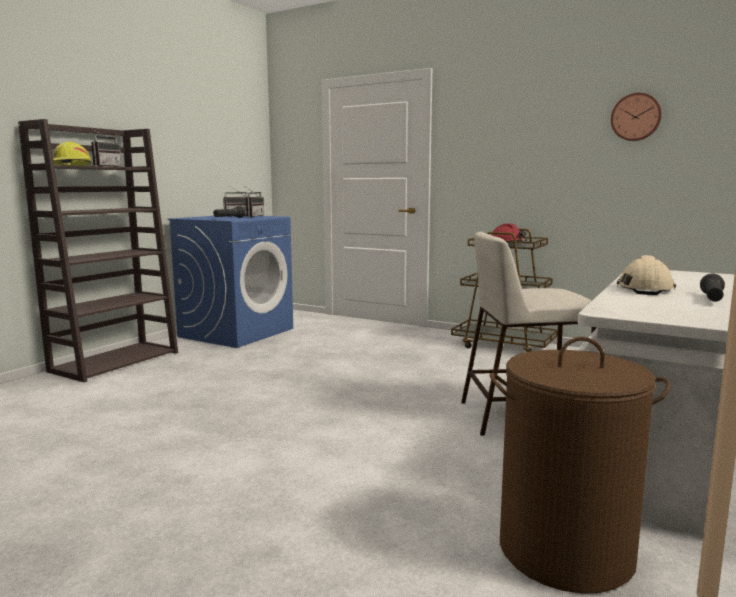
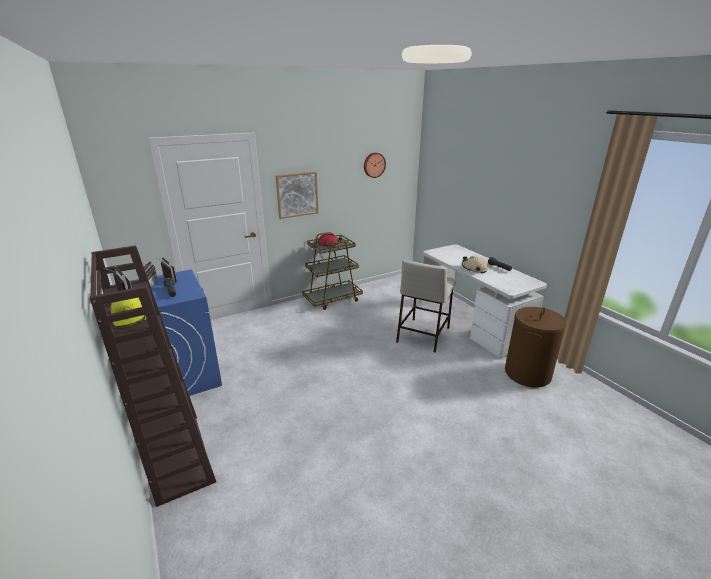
camera: 60 degrees left, 15 degrees up
(482, 160) = (297, 194): none -> picture

